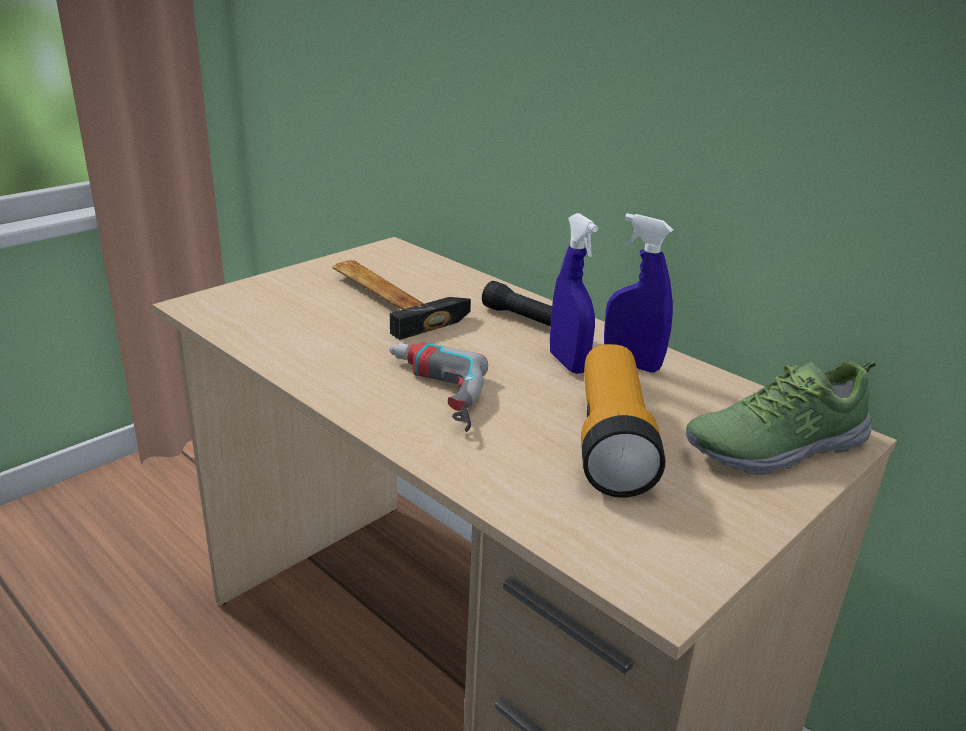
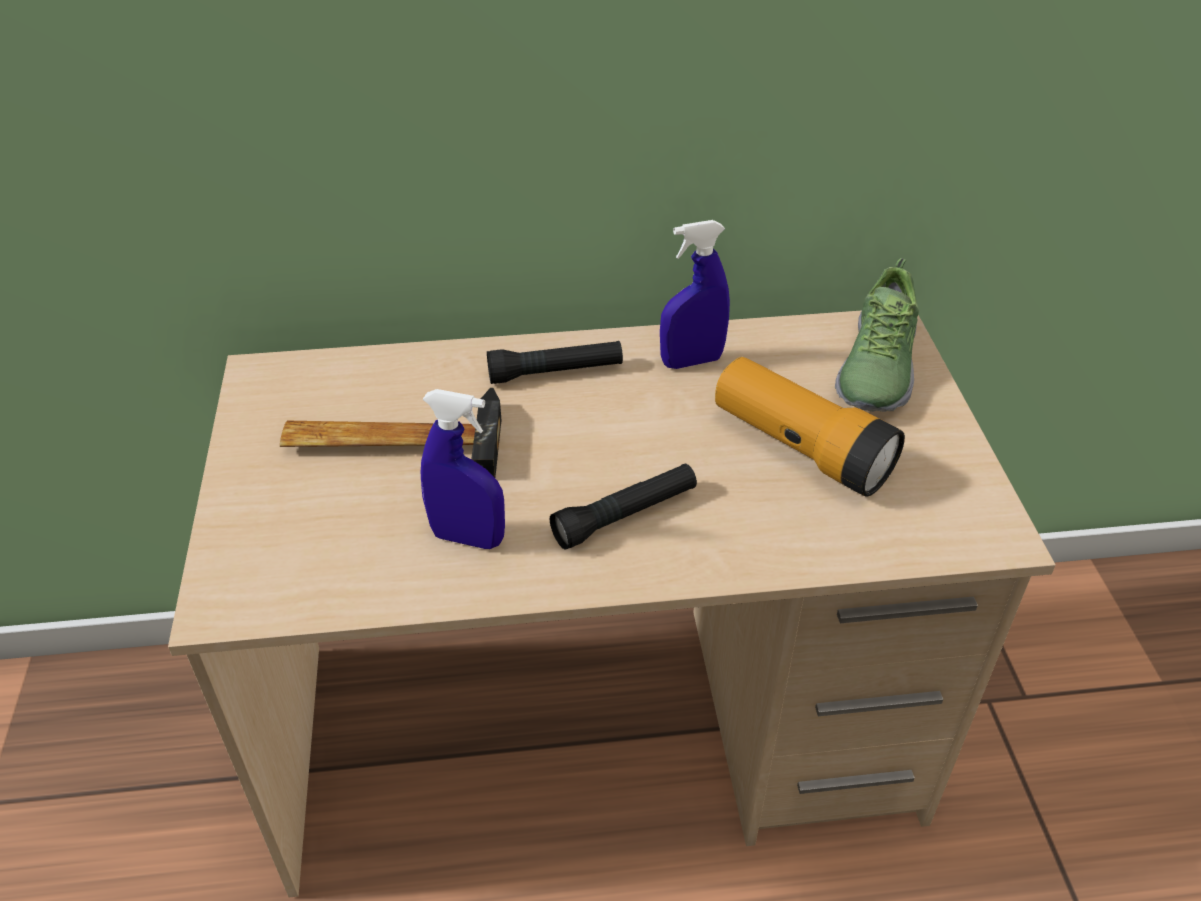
camera: 50 degrees left, 15 degrees up
(428, 395) = (625, 516): power drill -> black flashlight
(568, 363) = (653, 396): blue spray bottle -> blue spray bottle (467, 538)

